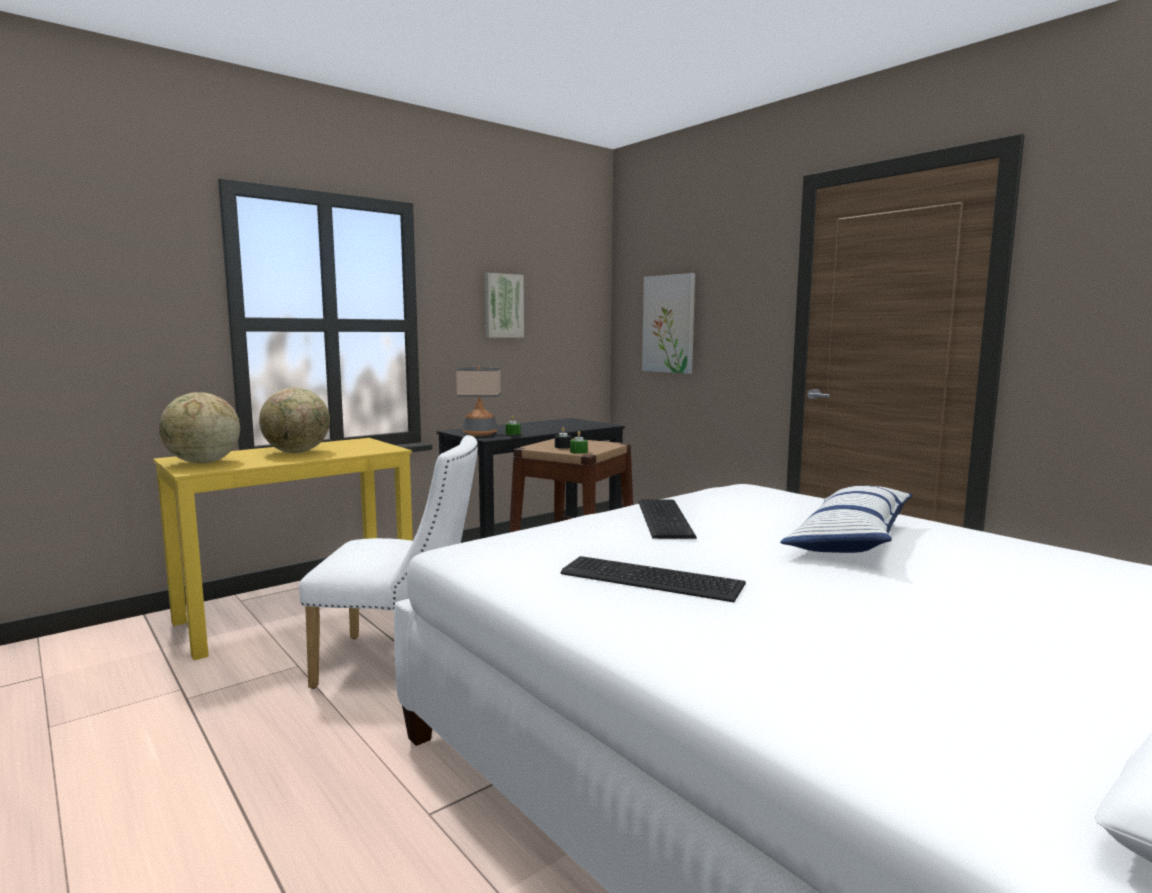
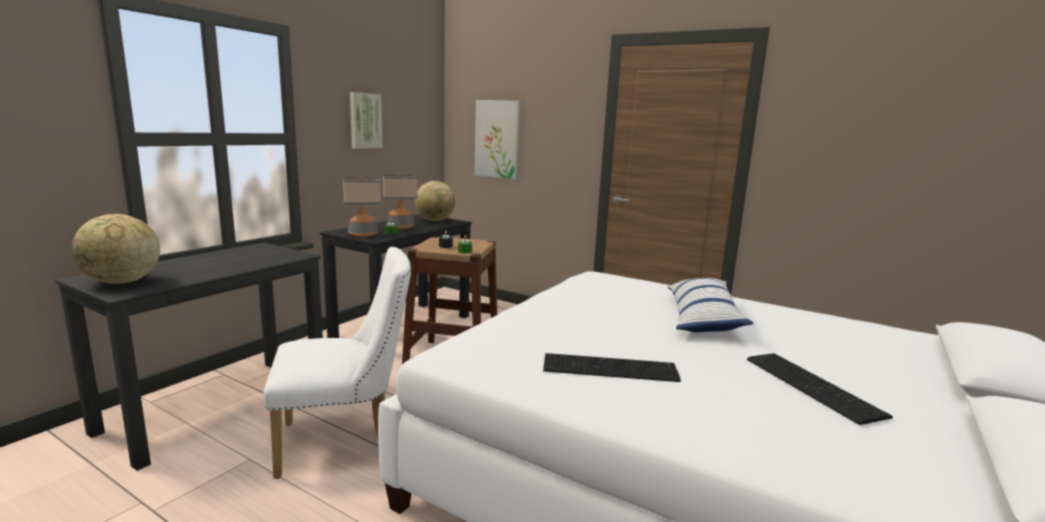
camera: 20 degrees left, 5 degrees up
(297, 452) = (211, 264): globe -> globe (435, 220)
(298, 611) = (218, 406): yellow desk -> black desk
(530, 428) = (400, 227): none -> table lamp
(666, 518) = (571, 309): keyboard -> keyboard (812, 385)

